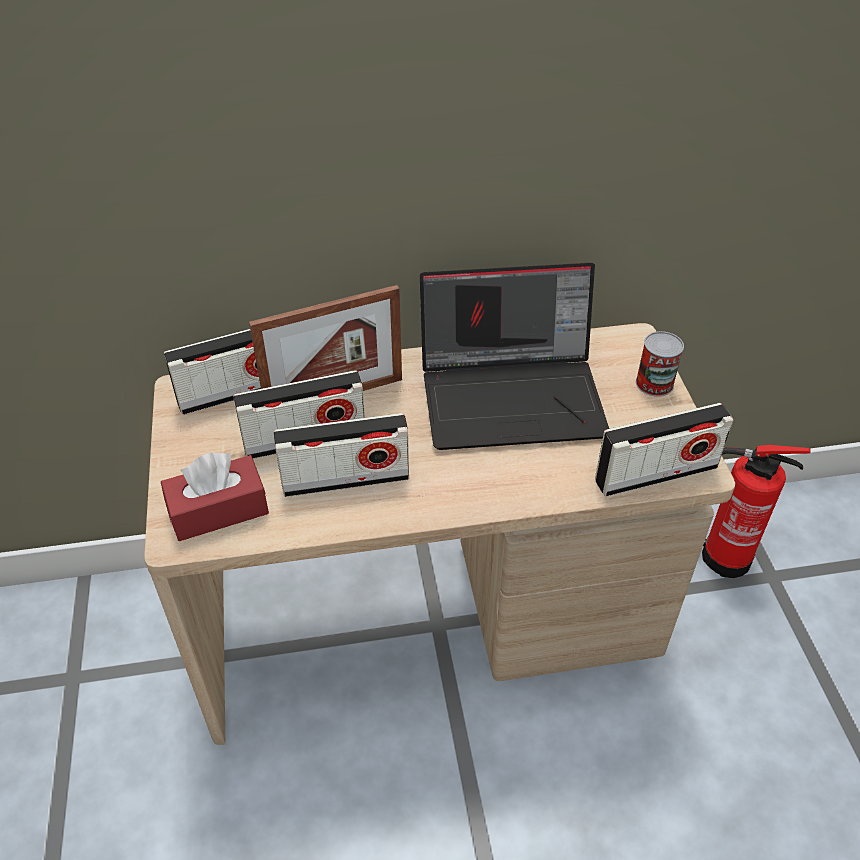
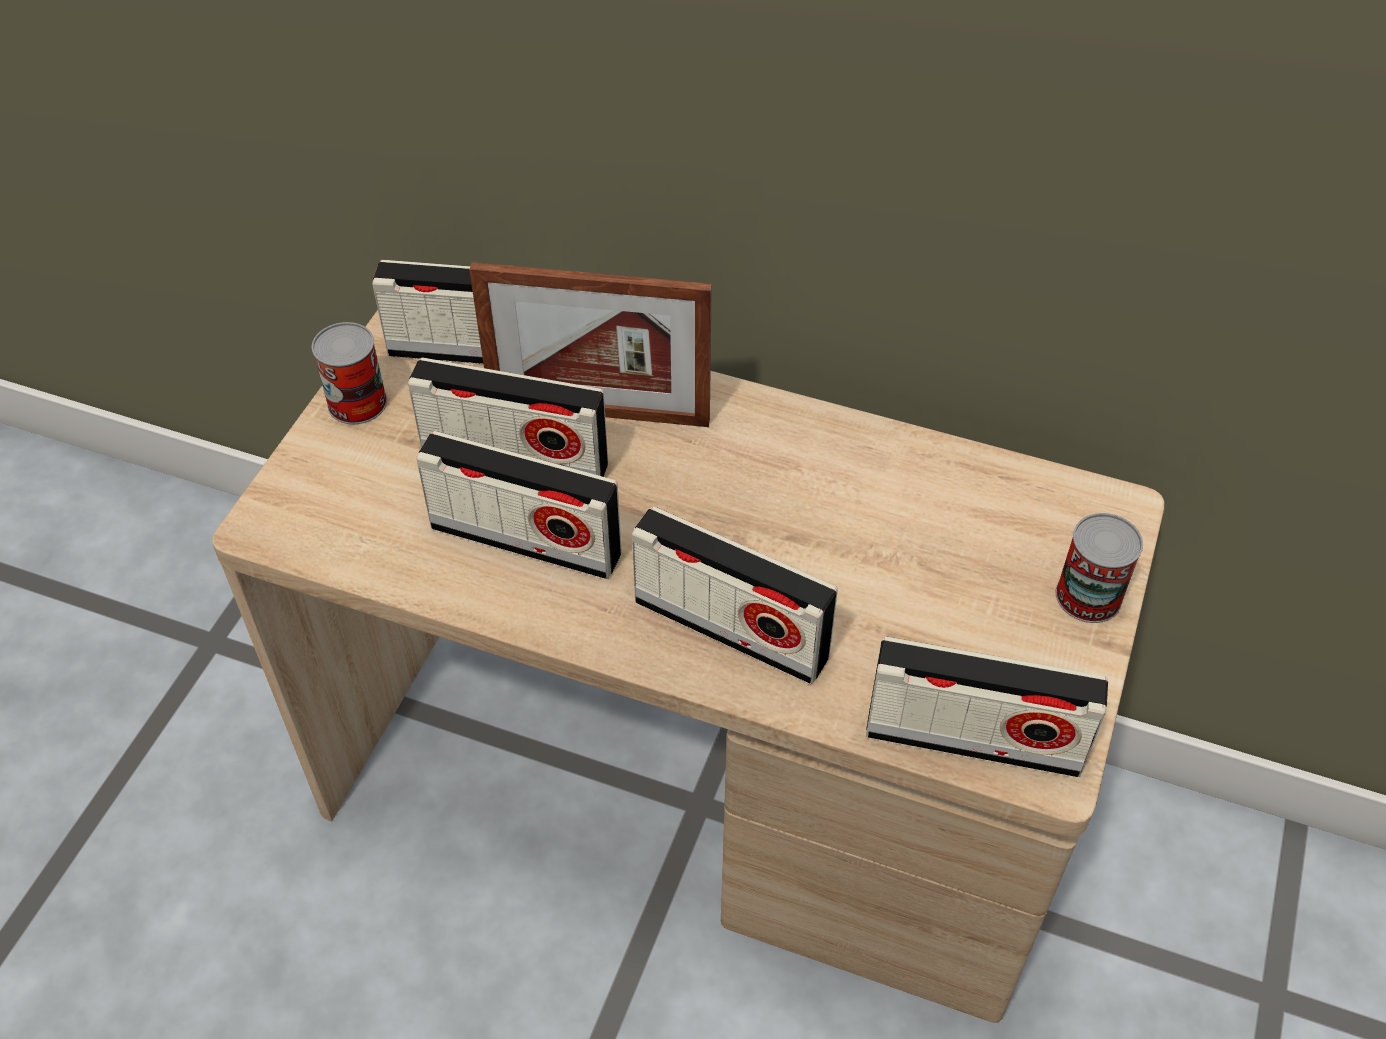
camera: 30 degrees right, 5 degrees up
(182, 447) = (357, 402): none -> can
(218, 510) = (340, 509): red tissue box -> none
(495, 475) = (731, 629): none -> radio
(514, 395) = (852, 520): laptop -> none
(720, 556) = (1206, 920): fire extinguisher -> none

